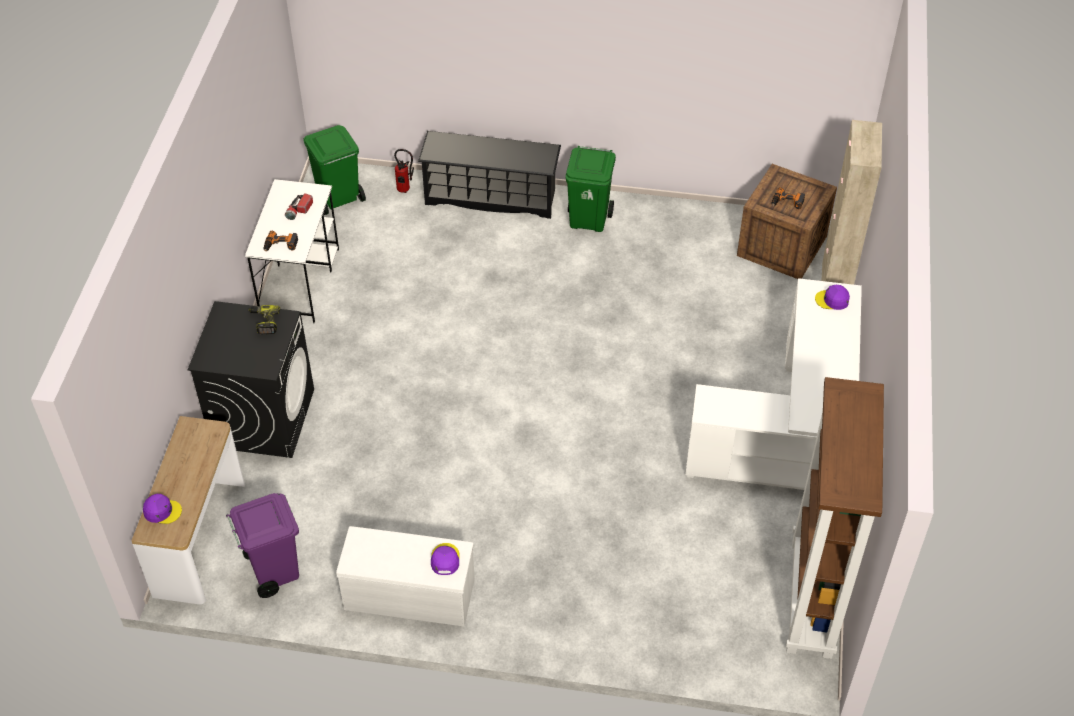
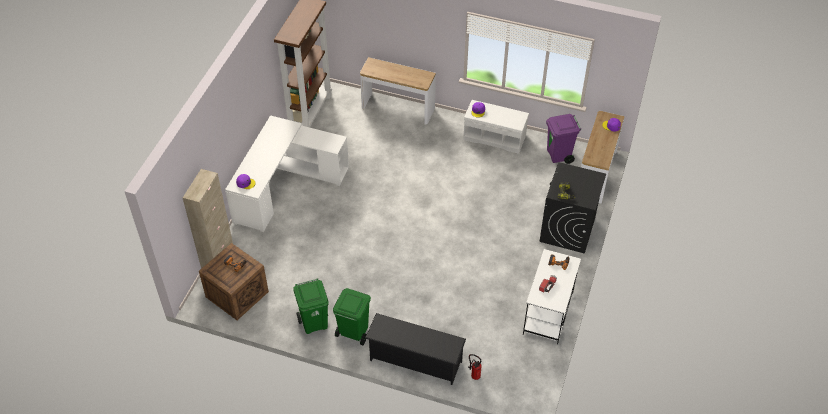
camera: 170 degrees left, 0 degrees up
(338, 199) = (522, 375): green trash can -> green trash can (314, 323)
(629, 639) = (398, 108): none -> console table

